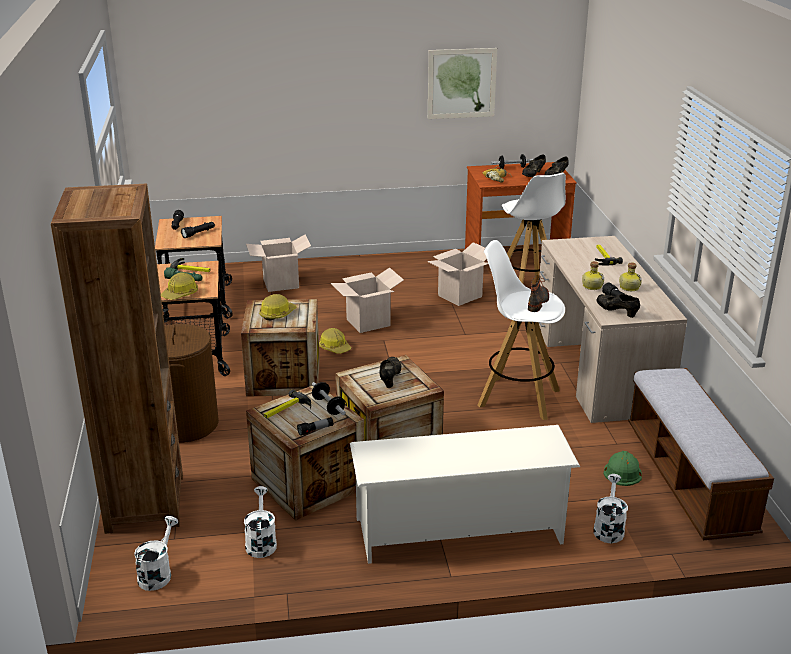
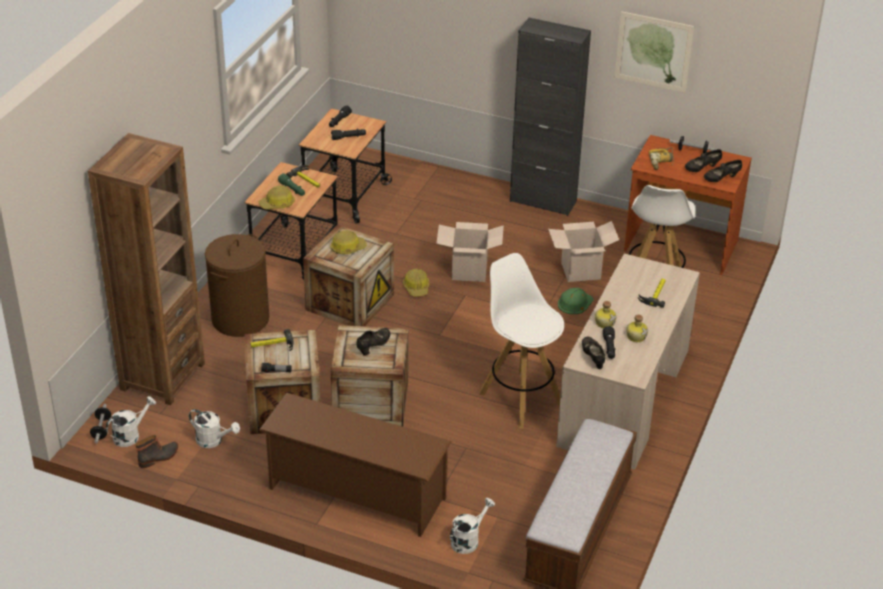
camera: 30 degrees right, 10 degrees up
(261, 542) = (213, 441): white watering can -> white watering can turned 90 degrees clockwise
(281, 283) = (433, 199): cardboard box -> none
(328, 406) = (304, 354): dumbbell -> dumbbell (101, 429)
(376, 261) = (543, 201): none -> black cabinet
(459, 531) = (356, 493): white shoe rack -> brown shoe rack
(538, 302) = (537, 322): boot -> boot (159, 457)
(622, 471) = (533, 500): green hard hat -> green hard hat (575, 303)

